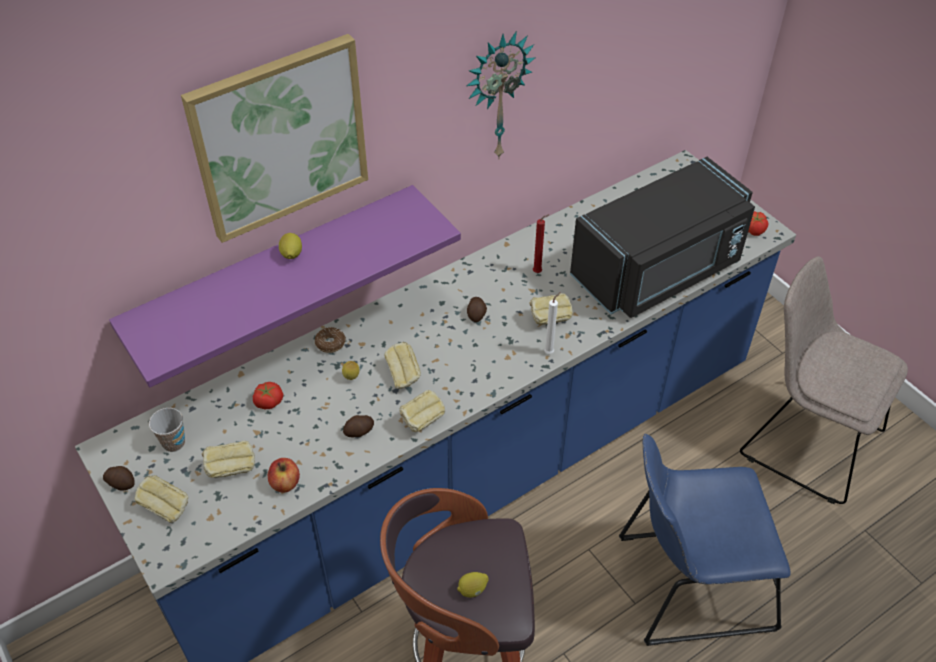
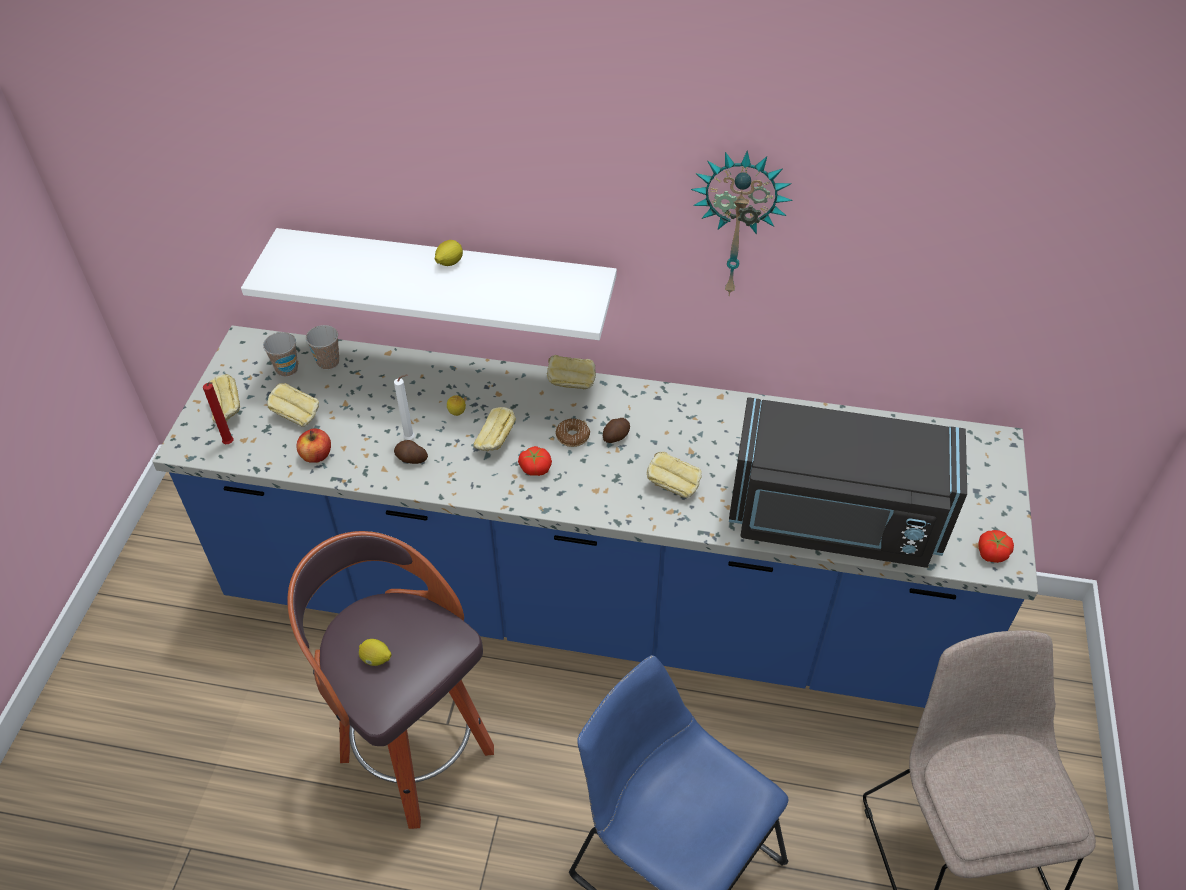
camera: 45 degrees right, 0 degrees up
(121, 482) = (225, 371): potato -> none
(201, 414) = (328, 362): none -> cup
(268, 401) = (380, 387): tomato -> tomato (535, 467)
(275, 274) = (447, 277): purple shelf -> white shelf
(280, 137) = (462, 139): picture -> none
(330, 343) = (476, 376): donut -> donut (572, 436)
(422, 421) = (464, 487): bread -> bread (571, 383)
(538, 272) = (717, 440): red candle -> red candle (230, 444)
(550, 352) = (637, 513): white candle -> white candle (411, 439)

